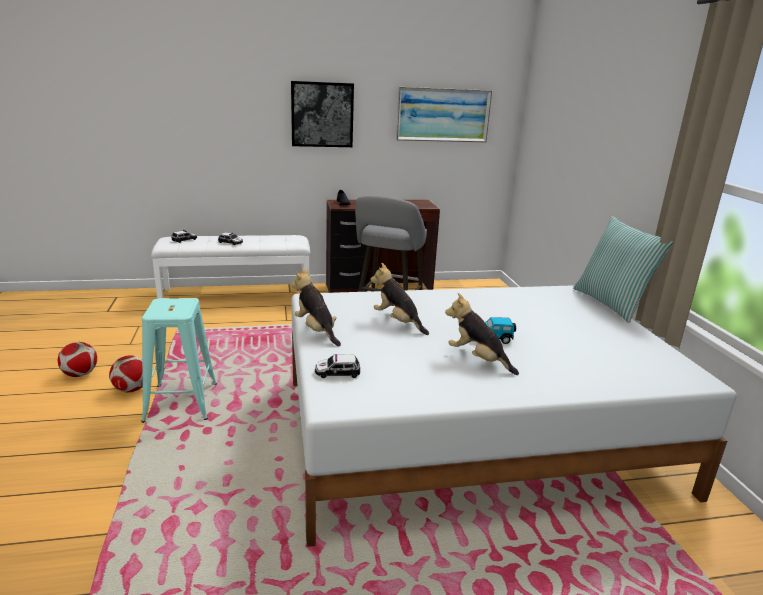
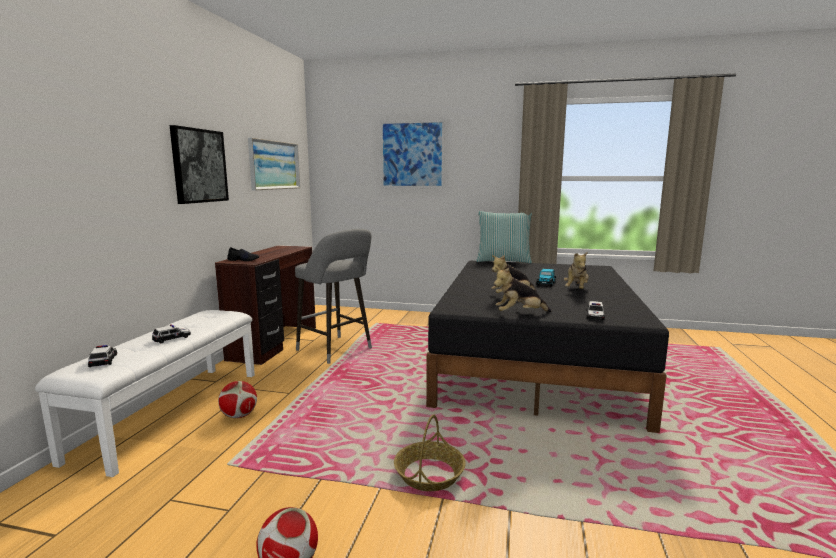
camera: 65 degrees left, 10 degrees down
(131, 389) = (374, 511): football -> football (239, 416)
(181, 402) = (429, 474): turquoise stool -> basket
(471, 434) = (536, 360): white bed -> black bed
(478, 359) = (576, 289): plush toy -> plush toy turned 45 degrees counterclockwise
(589, 115) = (412, 154): none -> picture

